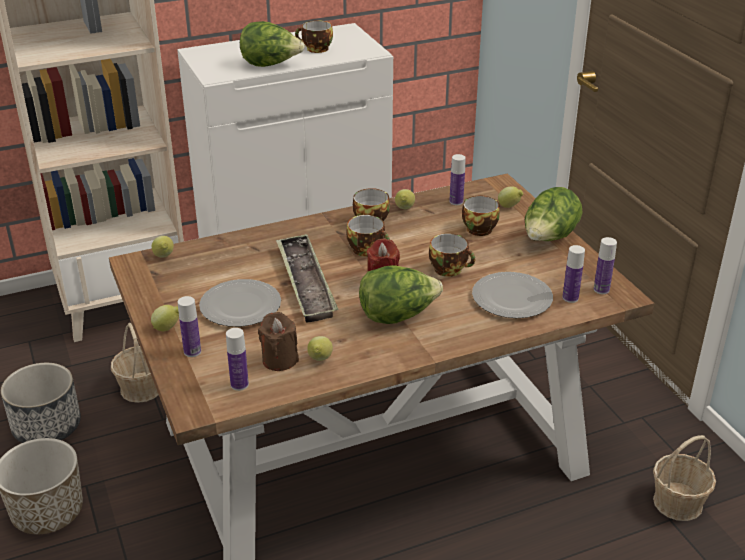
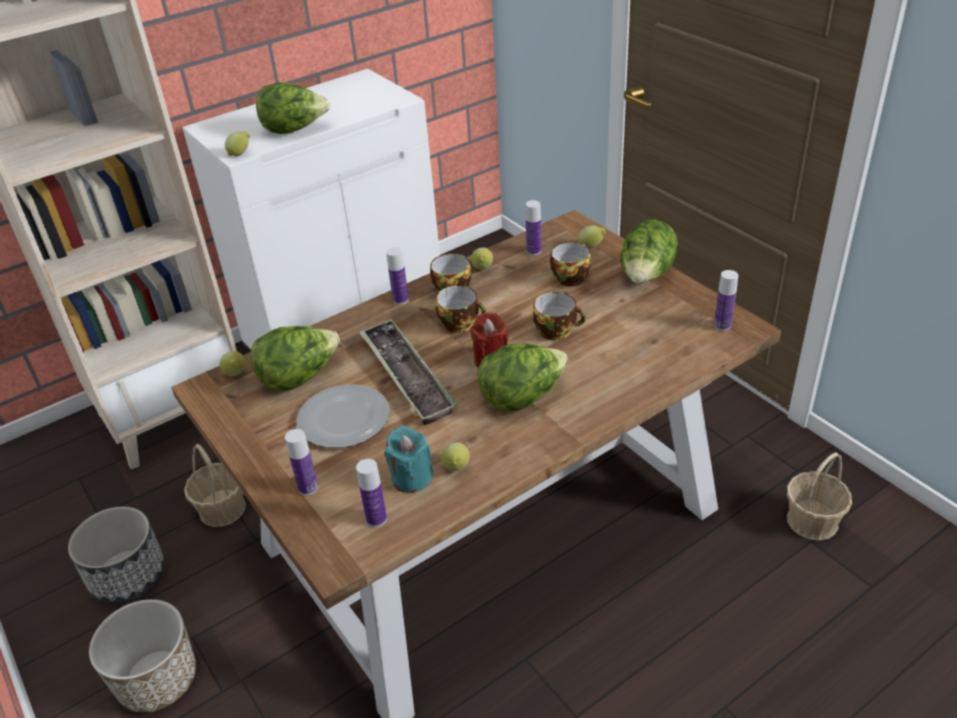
camera: 10 degrees left, 5 degrees up
(167, 328) = (269, 463): lemon -> lemon (240, 154)
(215, 268) = (299, 377): none -> lettuce
(279, 360) = (411, 478): brown candle -> turquoise candle
(315, 49) = (337, 104): cup -> none
(512, 298) = (635, 352): plate -> none
(570, 298) = (694, 341): bottle -> bottle (400, 299)

